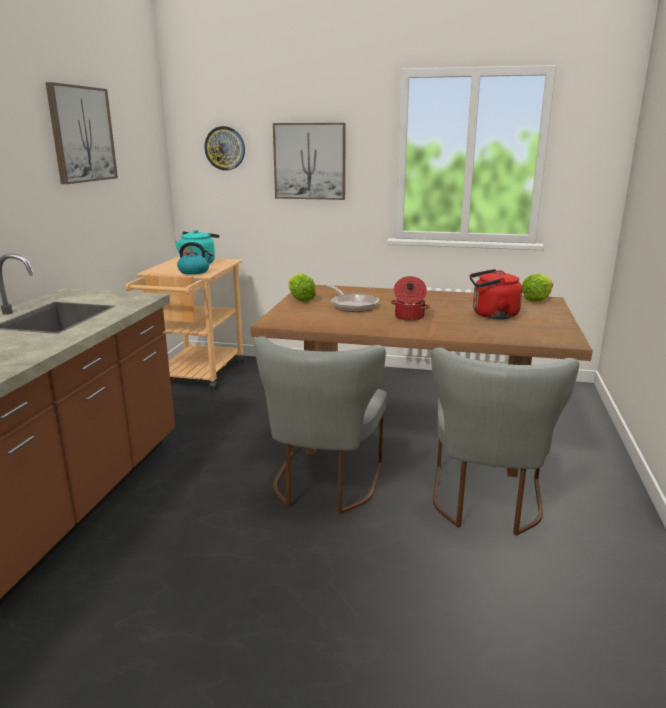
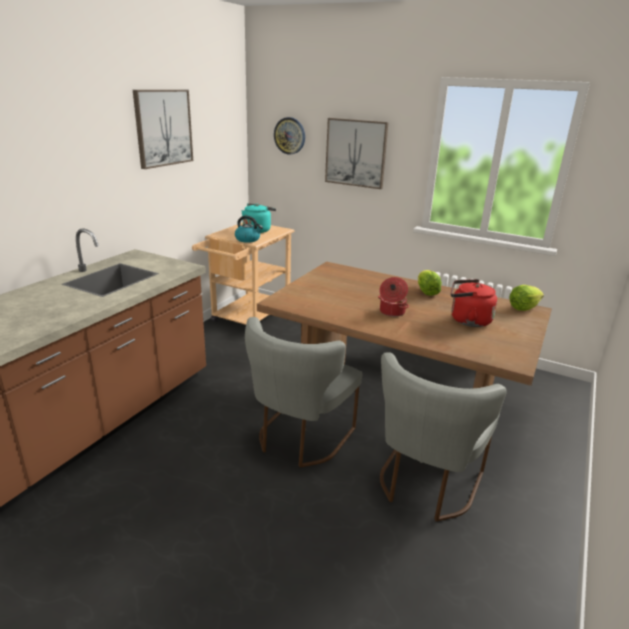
camera: 15 degrees right, 5 degrees up
(300, 299) = (314, 279): lettuce -> lettuce (426, 292)
(352, 305) = (352, 292): frying pan -> none

